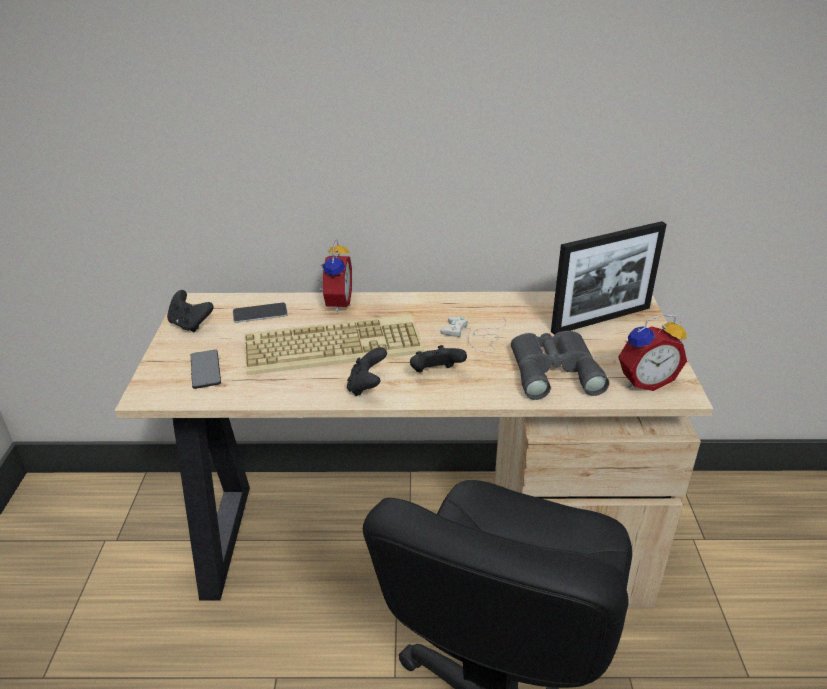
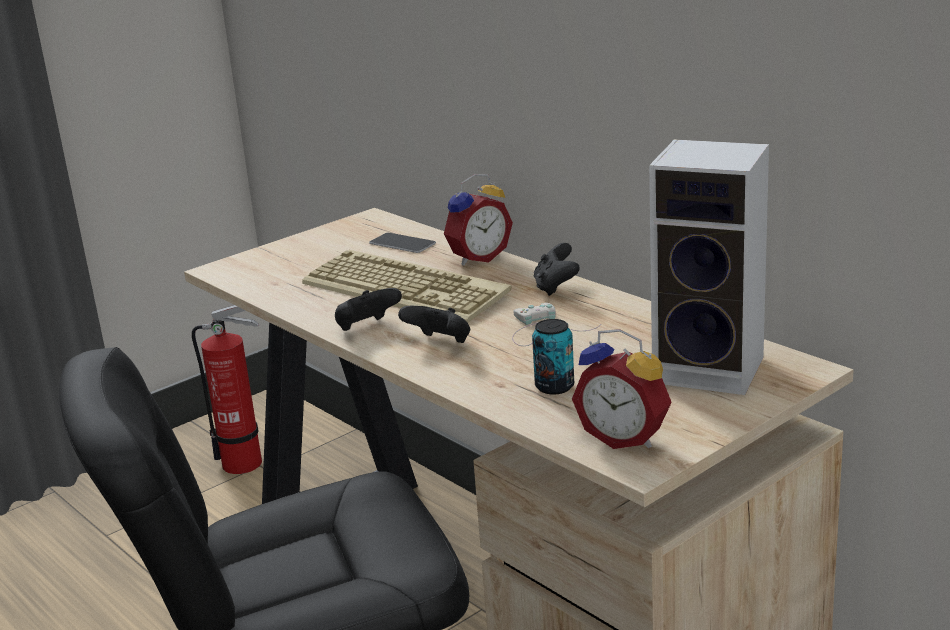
camera: 50 degrees right, 10 degrees down
(91, 545) = (247, 463): none -> fire extinguisher
(190, 324) = (336, 233): black game controller -> black game controller (556, 288)
(205, 370) = (283, 269): phone -> none
(553, 369) = (554, 386): grey binoculars -> can
(601, 319) = (713, 369): picture frame -> speaker

